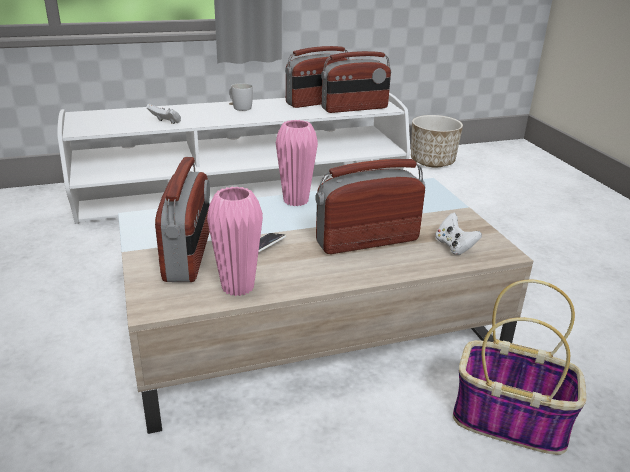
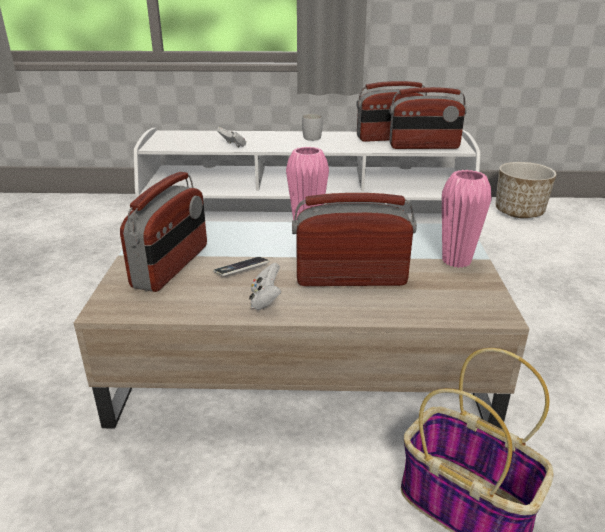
camera: 20 degrees right, 0 degrees up
(238, 287) = (193, 303): pink vase -> pink vase (456, 261)
(454, 246) = (443, 298): white game controller -> white game controller (265, 300)

